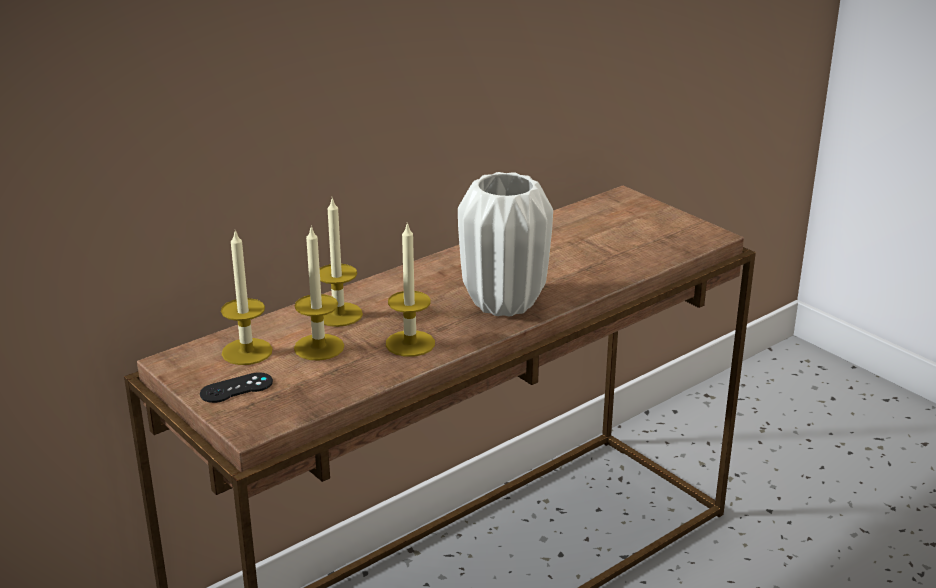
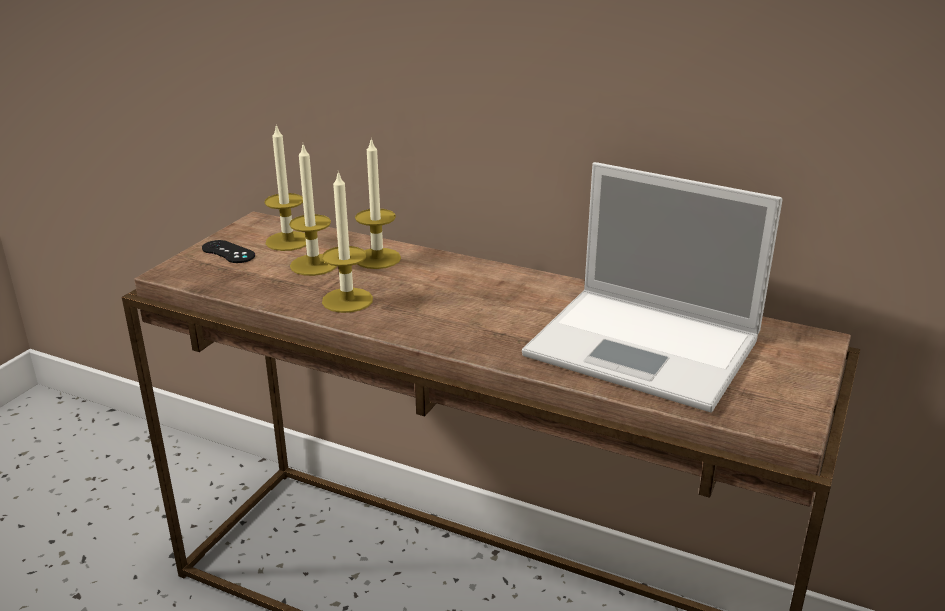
camera: 65 degrees right, 0 degrees up
(503, 303) = (466, 326): white vase -> none
(591, 248) = (647, 348): none -> laptop

